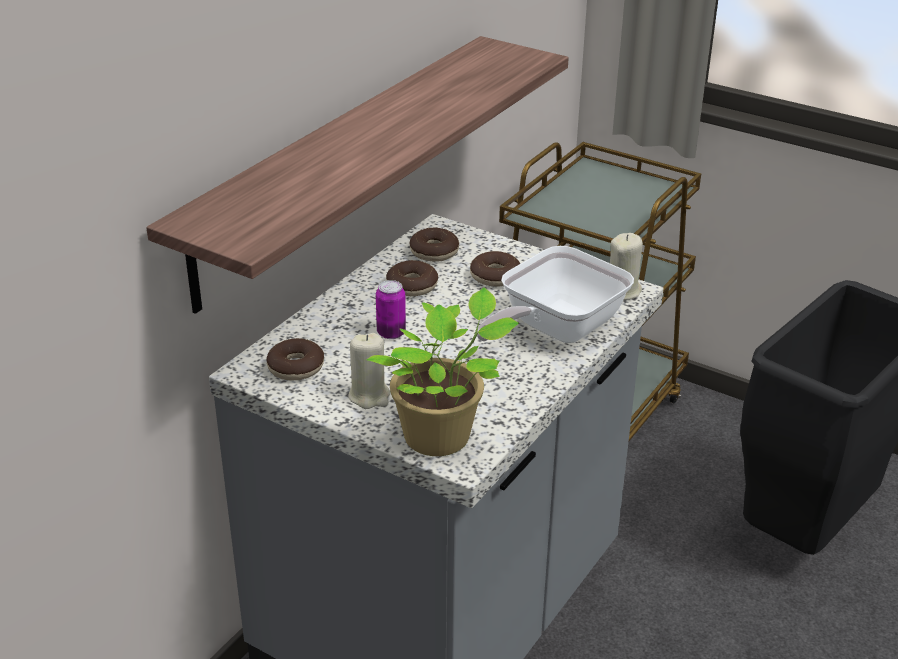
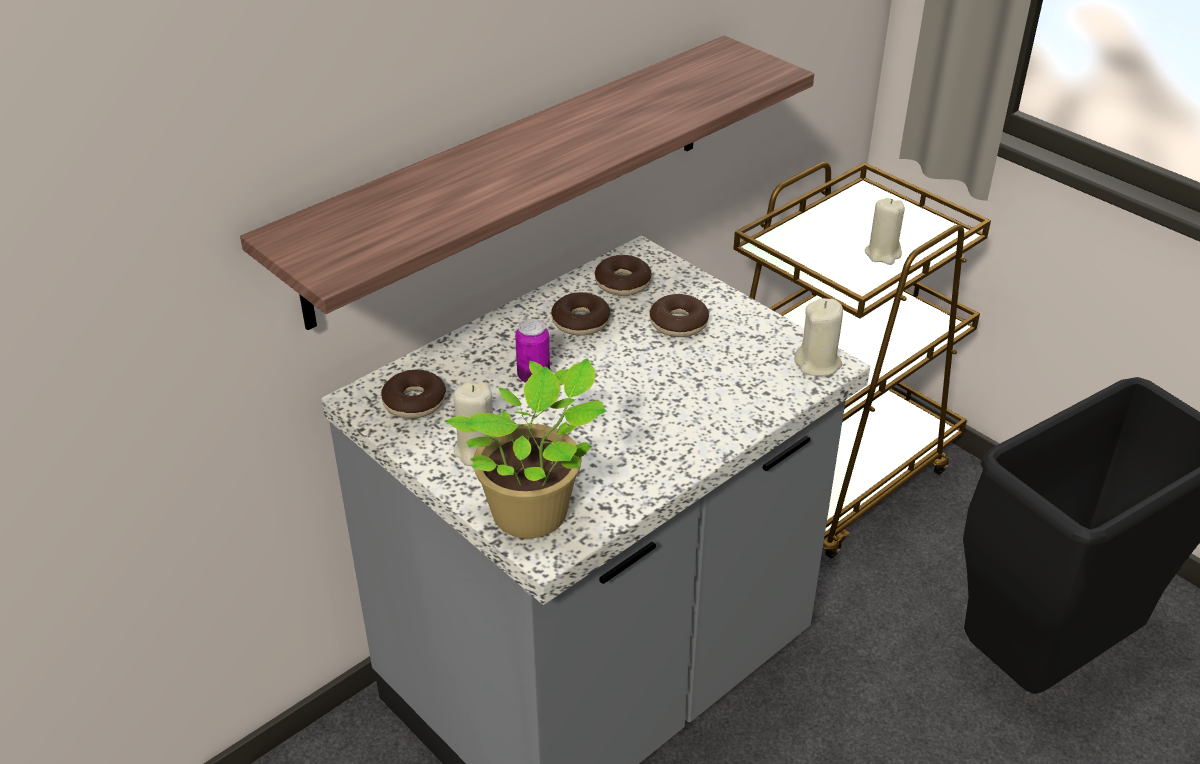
camera: 15 degrees right, 5 degrees up
(554, 330) = (717, 401): frying pan -> none
(623, 210) = (883, 254): none -> beige candle

